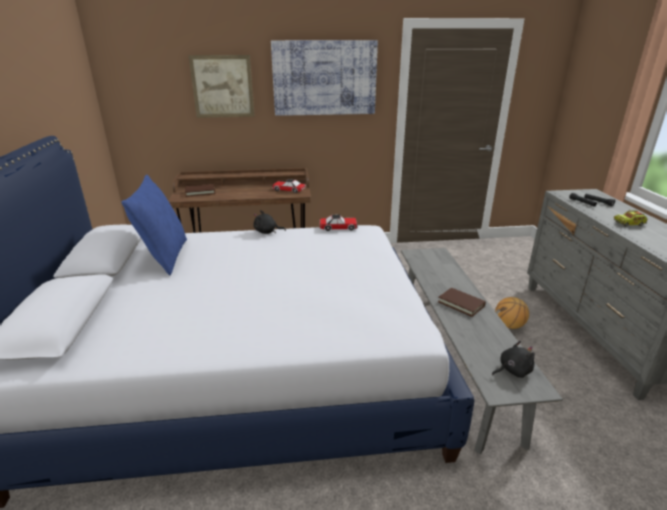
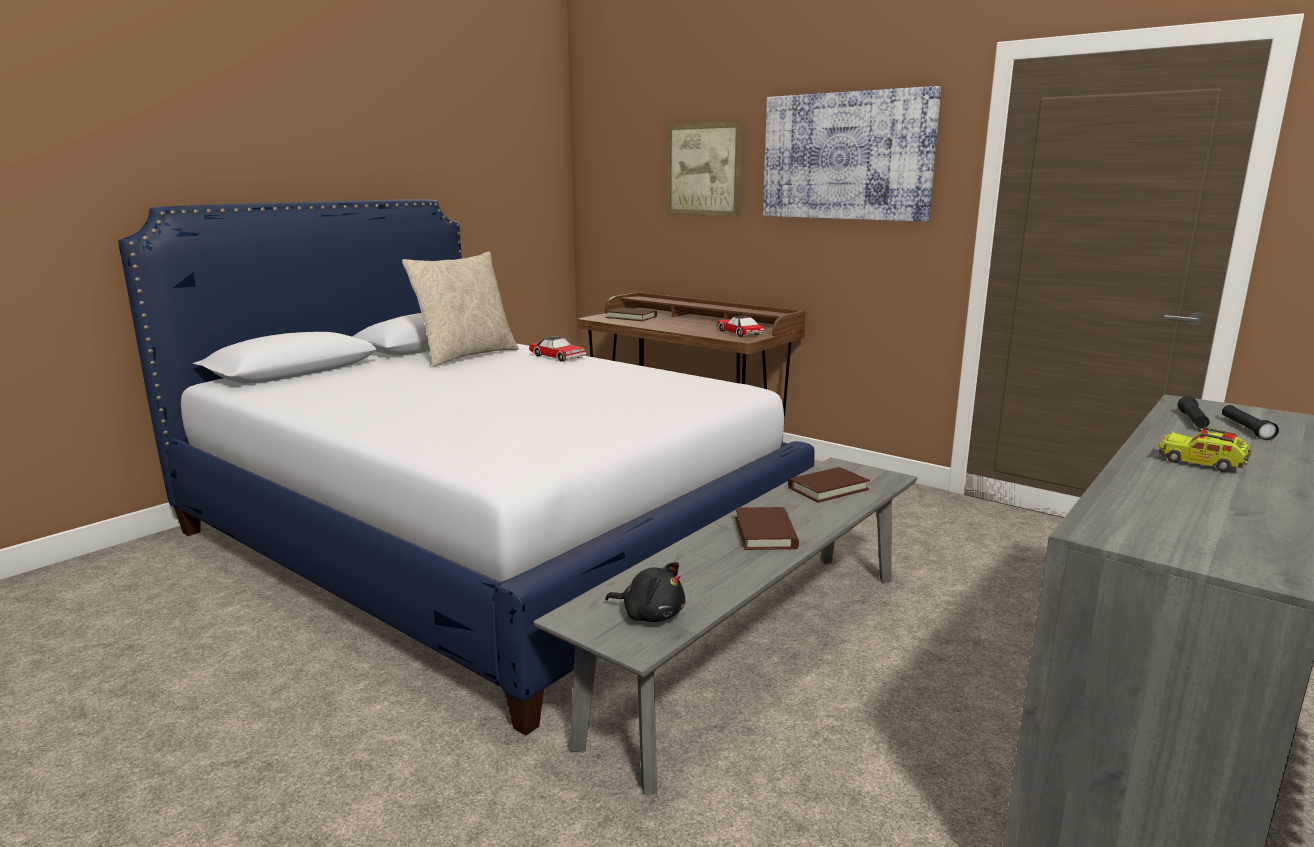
camera: 45 degrees right, 10 degrees down
(164, 257) = (466, 355): blue pillow -> beige pillow
(267, 232) = (612, 362): black plush toy -> none
(338, 227) = (706, 377): toy car -> toy car (557, 356)
(433, 268) = (828, 488): none -> brown book
(509, 326) = (951, 667): basketball -> none

